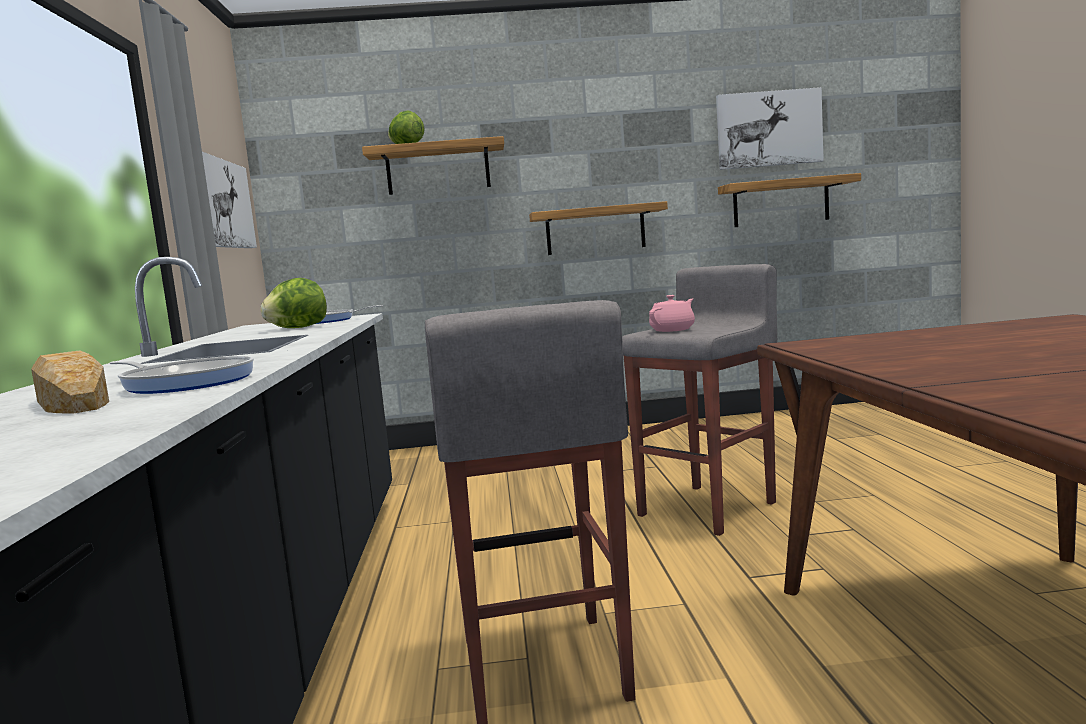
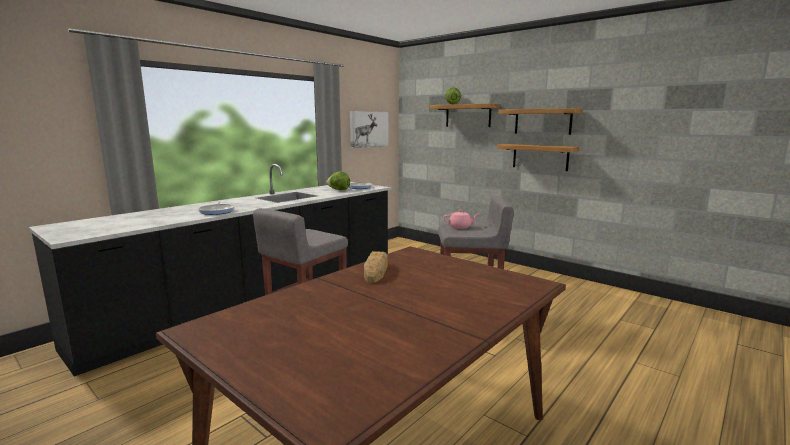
camera: 45 degrees right, 5 degrees up
(72, 402) = (191, 211): bread -> bread (376, 271)
(768, 129) = (668, 104): picture -> none
(780, 202) = (669, 156): shelf -> shelf (542, 121)

